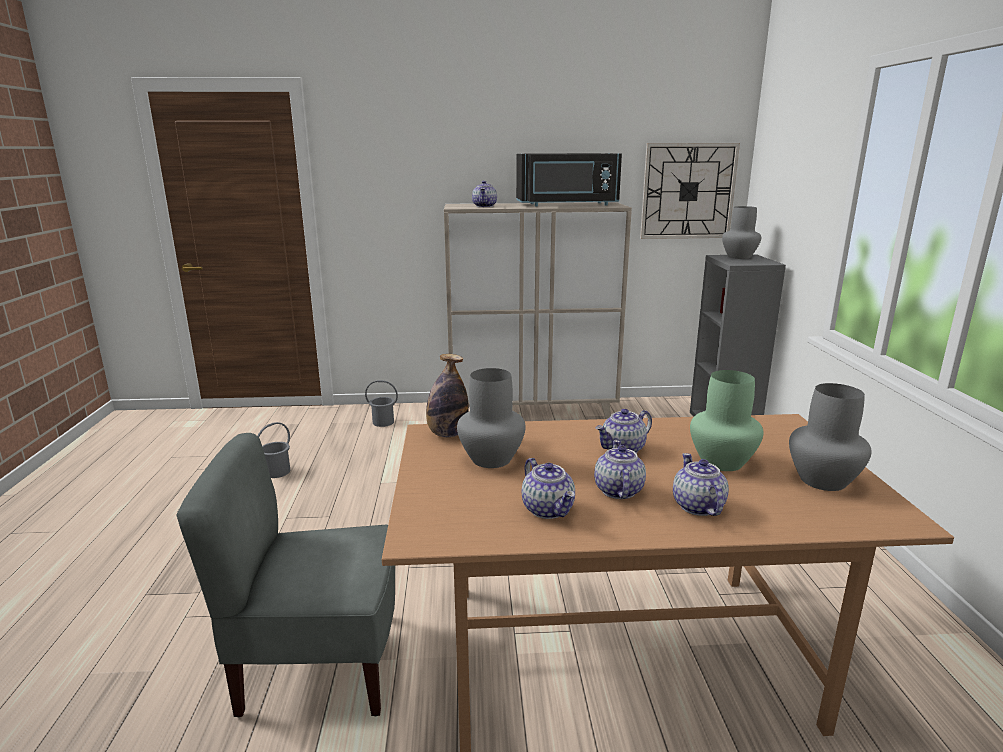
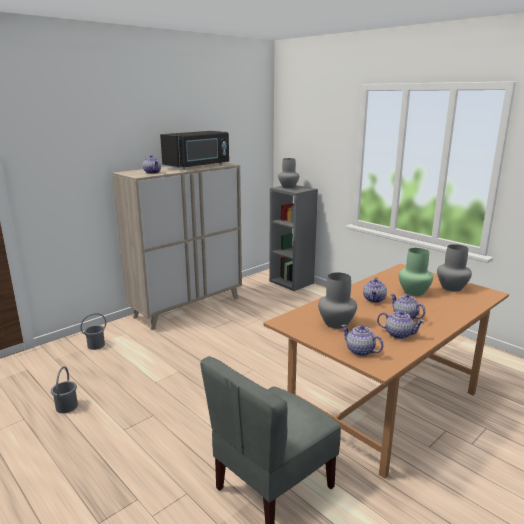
camera: 40 degrees left, 0 degrees up
(447, 434) = (293, 320): bottle -> none
(688, 191) = (247, 150): wall clock -> none
(697, 506) = (437, 312): teapot -> teapot (359, 351)

